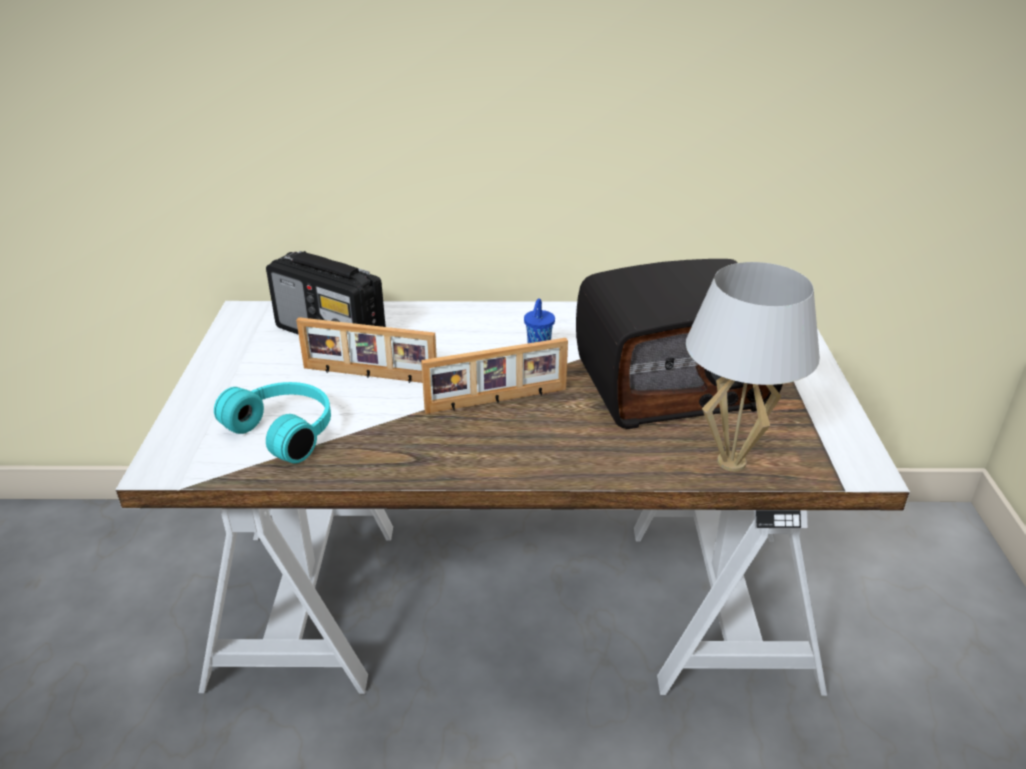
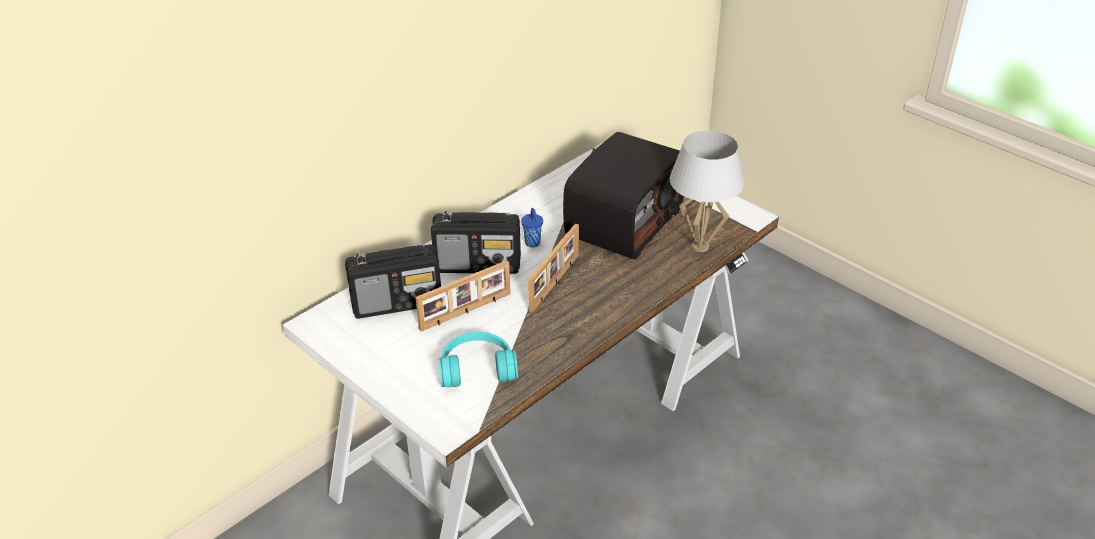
camera: 45 degrees left, 5 degrees up
(454, 343) = (478, 264): none -> radio

